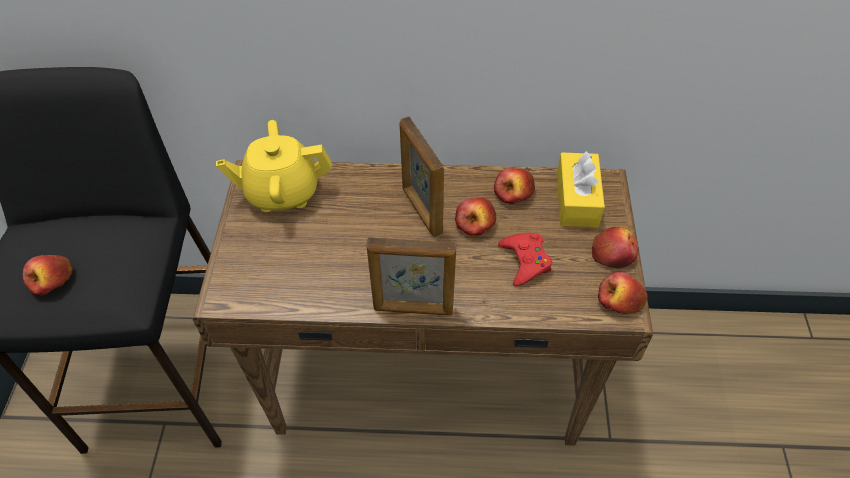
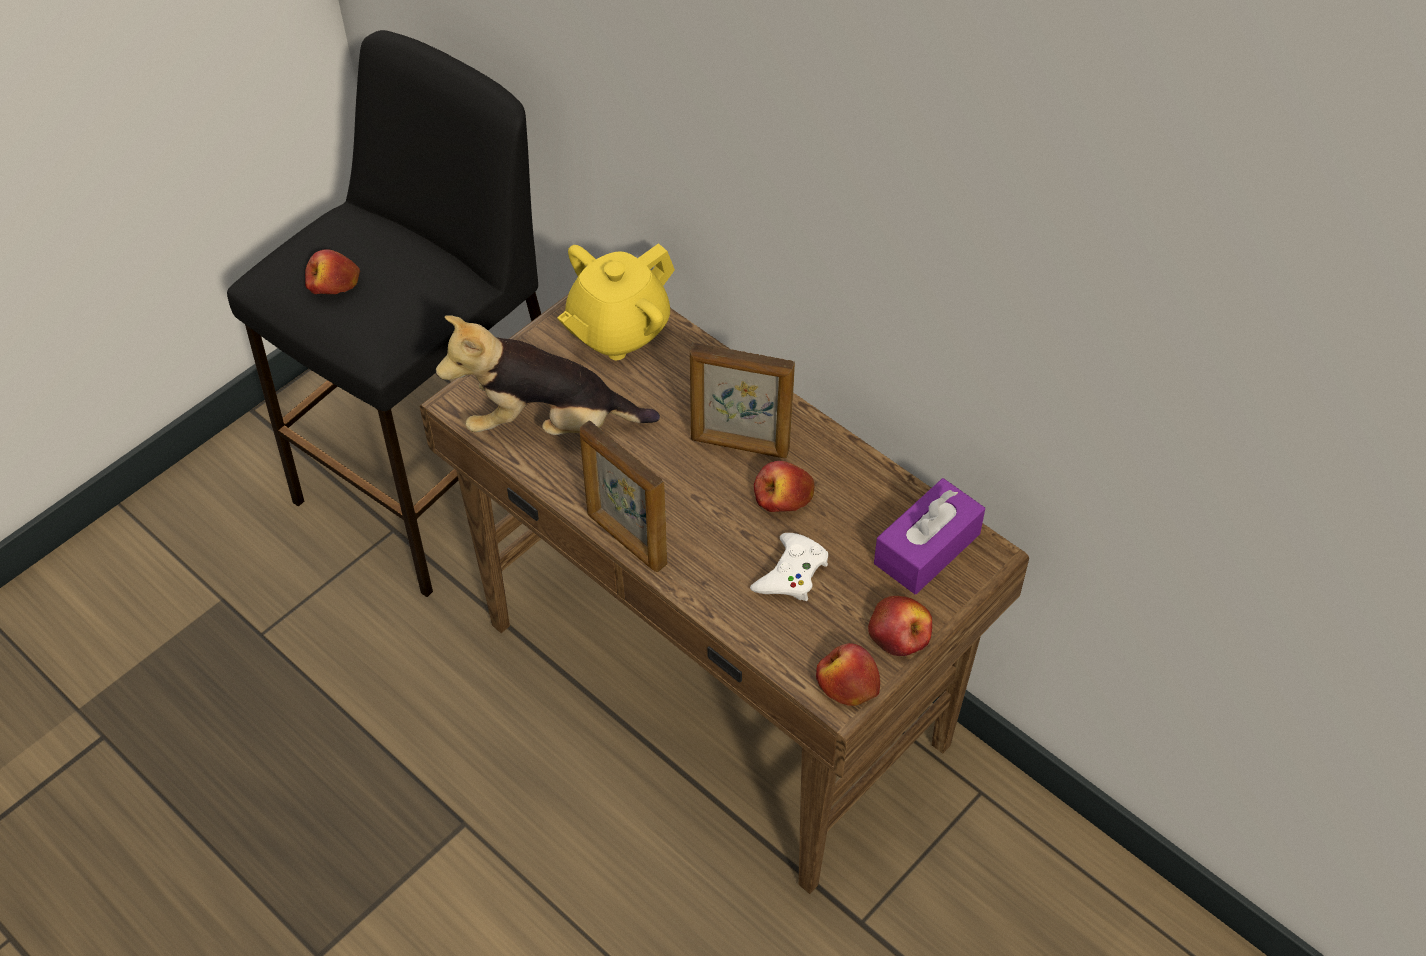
camera: 40 degrees right, 0 degrees up
(282, 192) = (618, 330): yellow teapot -> yellow teapot turned 75 degrees counterclockwise
(294, 273) = (549, 424): none -> plush toy
(421, 210) = (740, 445): picture frame -> picture frame turned 90 degrees counterclockwise
(514, 192) = (862, 493): apple -> none
(525, 261) = (791, 573): red game controller -> white game controller
(577, 199) = (927, 548): yellow tissue box -> purple tissue box

